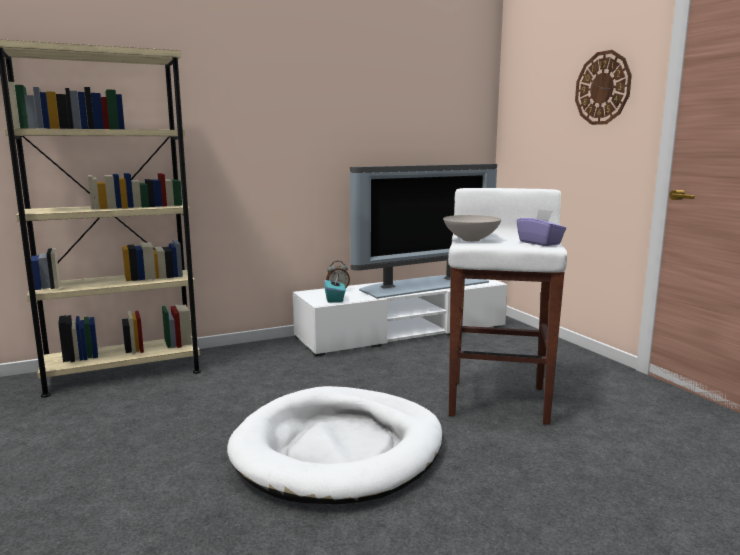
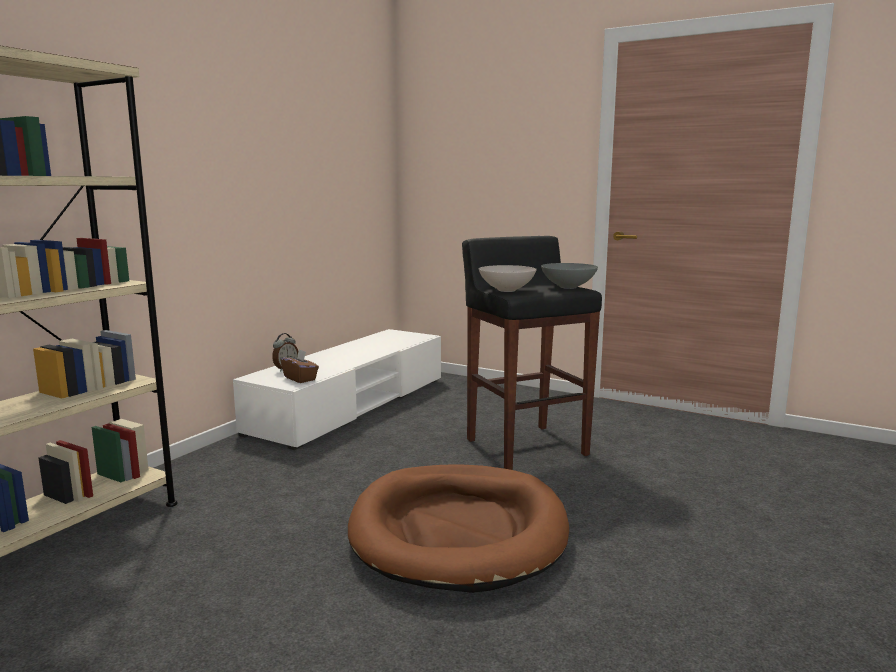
camera: 35 degrees left, 0 degrees up
(335, 299) = (300, 378): turquoise tissue box -> brown tissue box
(339, 450) = (458, 531): white dog bed -> brown dog bed
(423, 285) = (366, 349): television -> none
(498, 400) = (525, 447): white stool -> black stool
(540, 243) = (567, 287): purple tissue box -> grey bowl
(603, 88) = (531, 138): wall clock -> none

